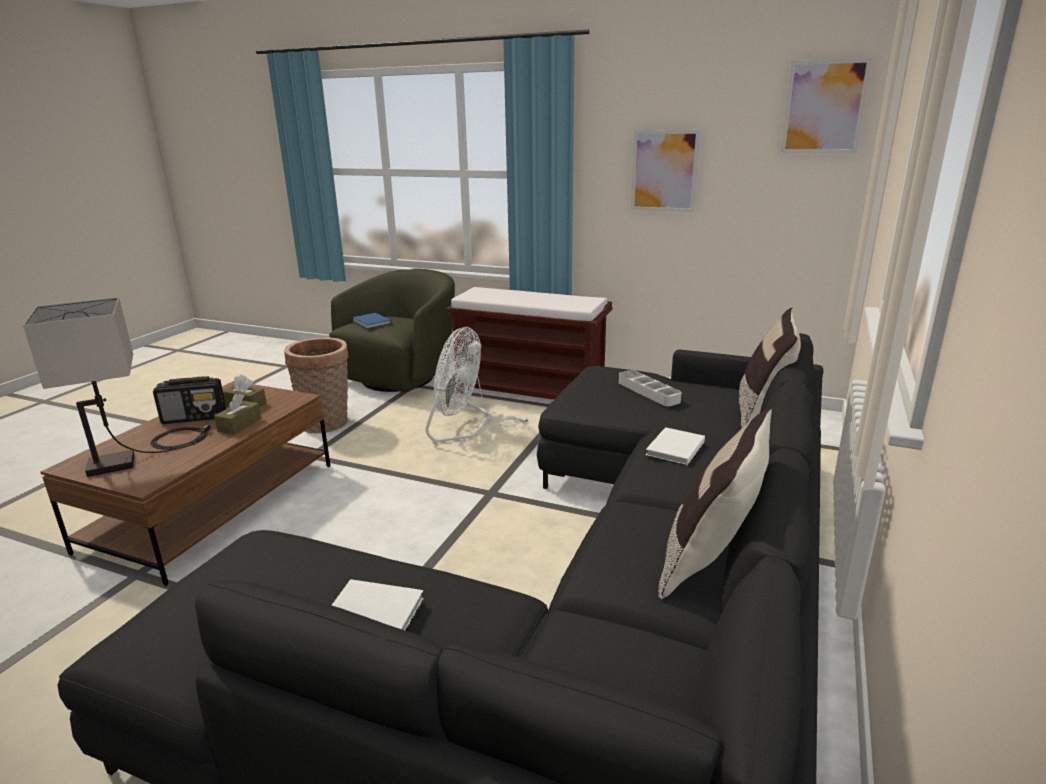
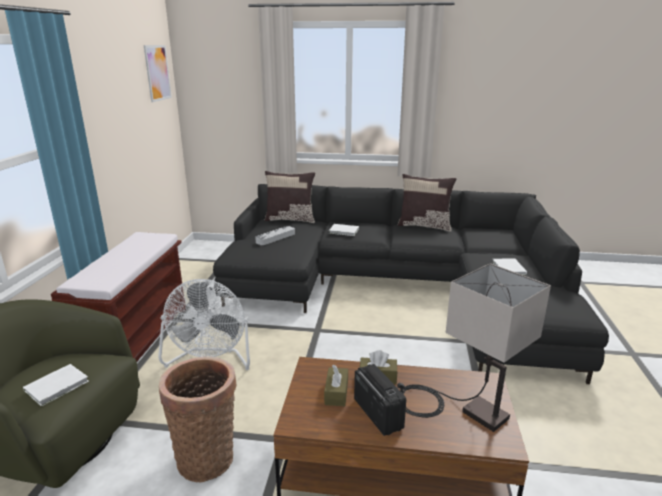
camera: 105 degrees left, 0 degrees up
(371, 323) = (59, 386): blue book -> white book
(664, 171) = (113, 126): picture -> none

